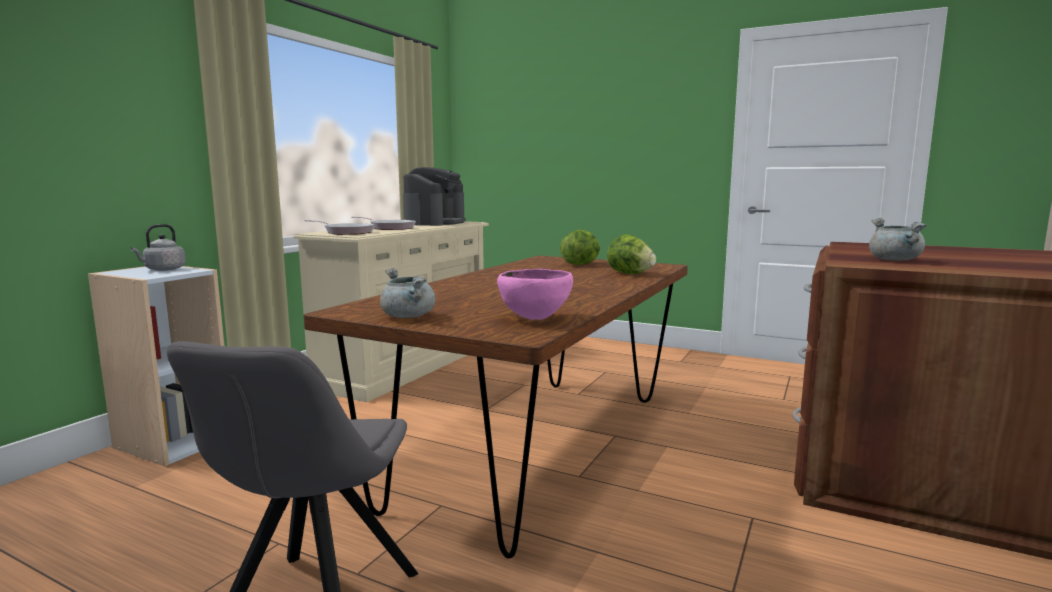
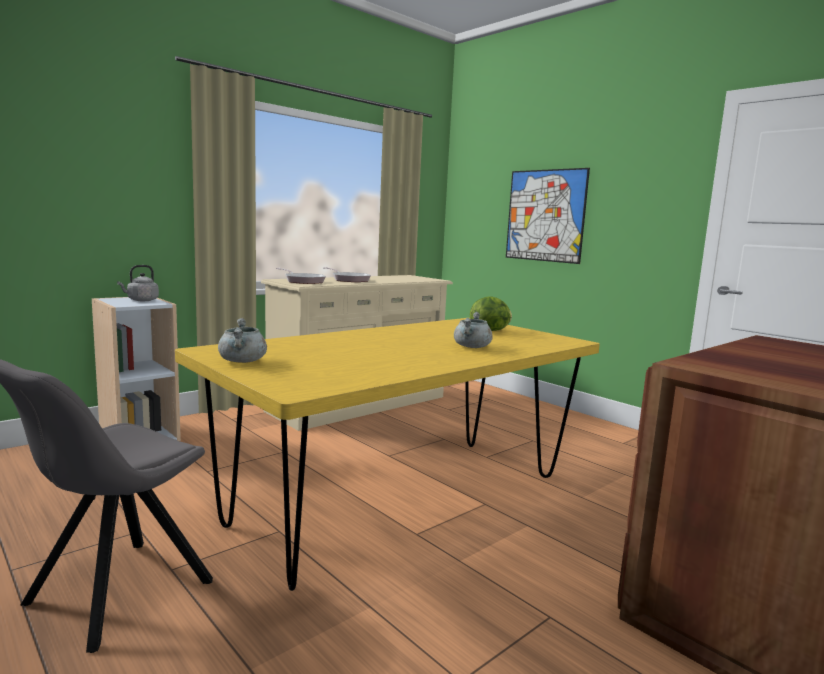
camera: 20 degrees right, 0 degrees up
(435, 223) = (402, 278): coffee machine -> none
(535, 319) = (336, 378): pink bowl -> none
(538, 448) = (403, 500): brown dining table -> yellow dining table
(569, 150) = (545, 215): none -> picture
(629, 273) = (517, 345): lettuce -> none
(895, 260) = (761, 366): grey cooking pot -> grey cooking pot (472, 347)

